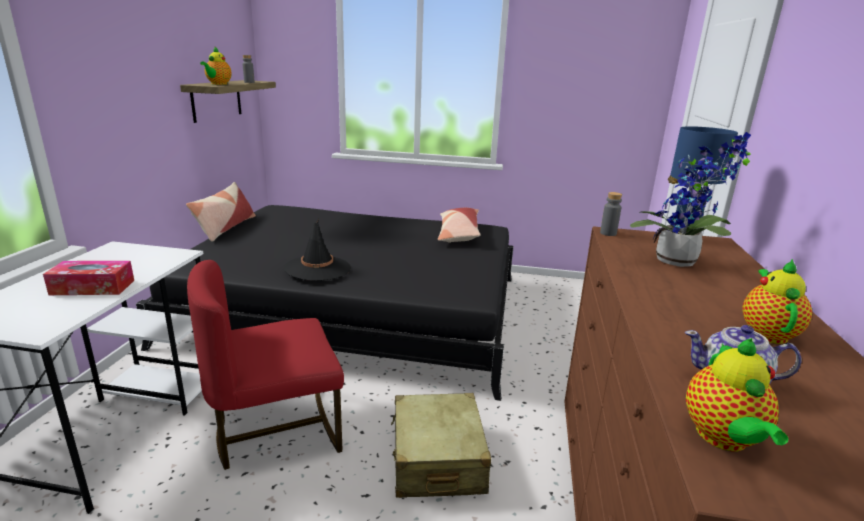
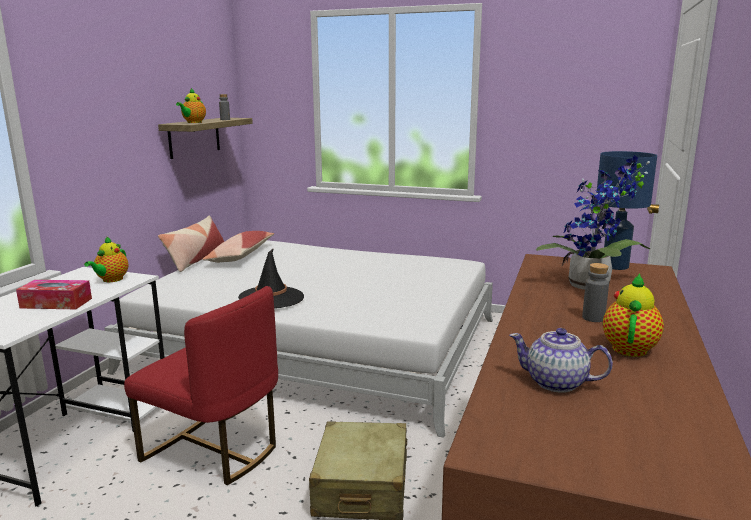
camera: 10 degrees right, 5 degrees down
(277, 430) = (214, 450): red chair -> red chair turned 135 degrees counterclockwise
(356, 310) = (318, 344): black bed -> white bed
(458, 233) = (427, 268): pillow -> pillow (240, 255)
(608, 233) = (536, 260): grey bottle -> grey bottle (593, 318)
(723, 439) = (510, 421): teapot -> teapot (111, 280)

